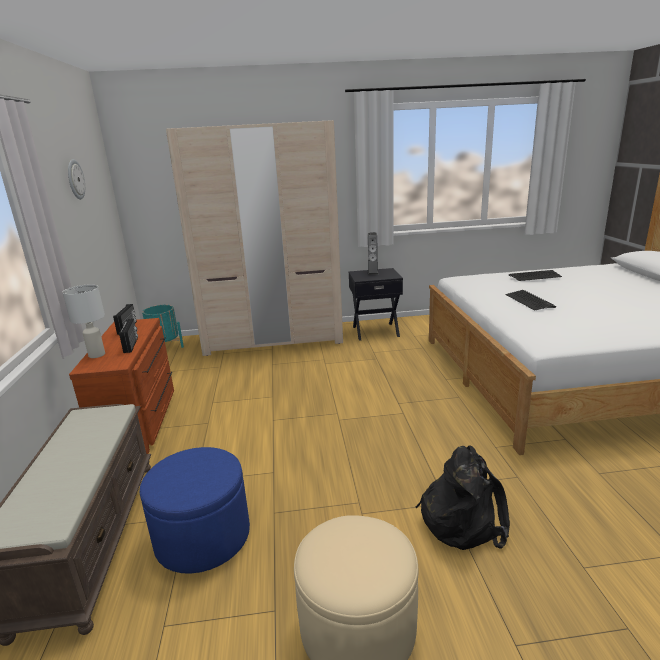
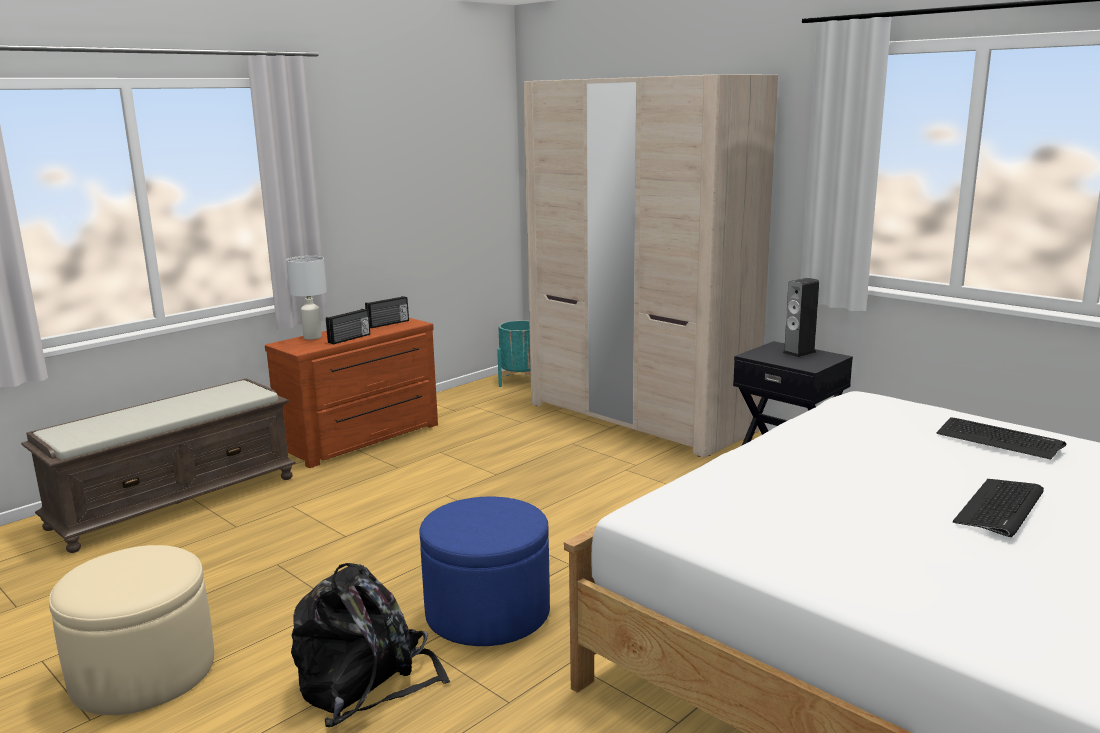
camera: 50 degrees right, 5 degrees down
(75, 179) = (414, 139): wall clock -> none
(203, 537) = (212, 546): blue ottoman -> blue ottoman (488, 613)
(529, 301) = (842, 464): keyboard -> keyboard (1000, 508)

